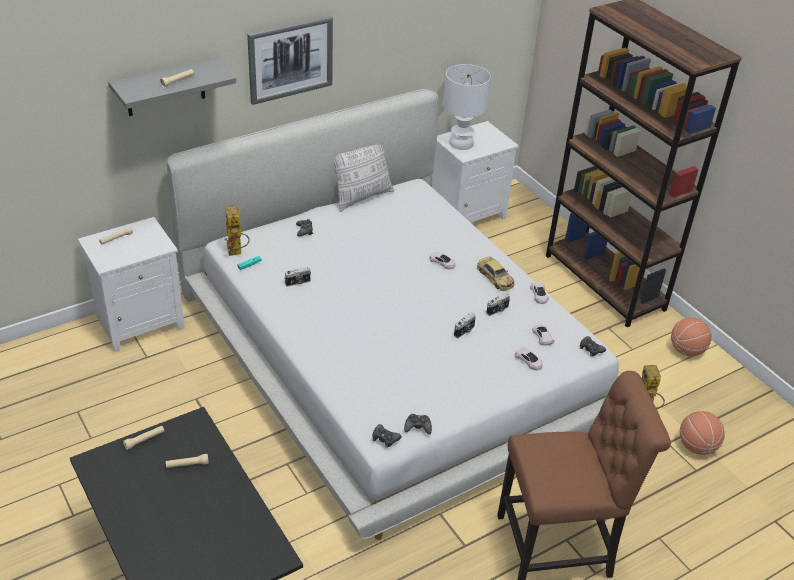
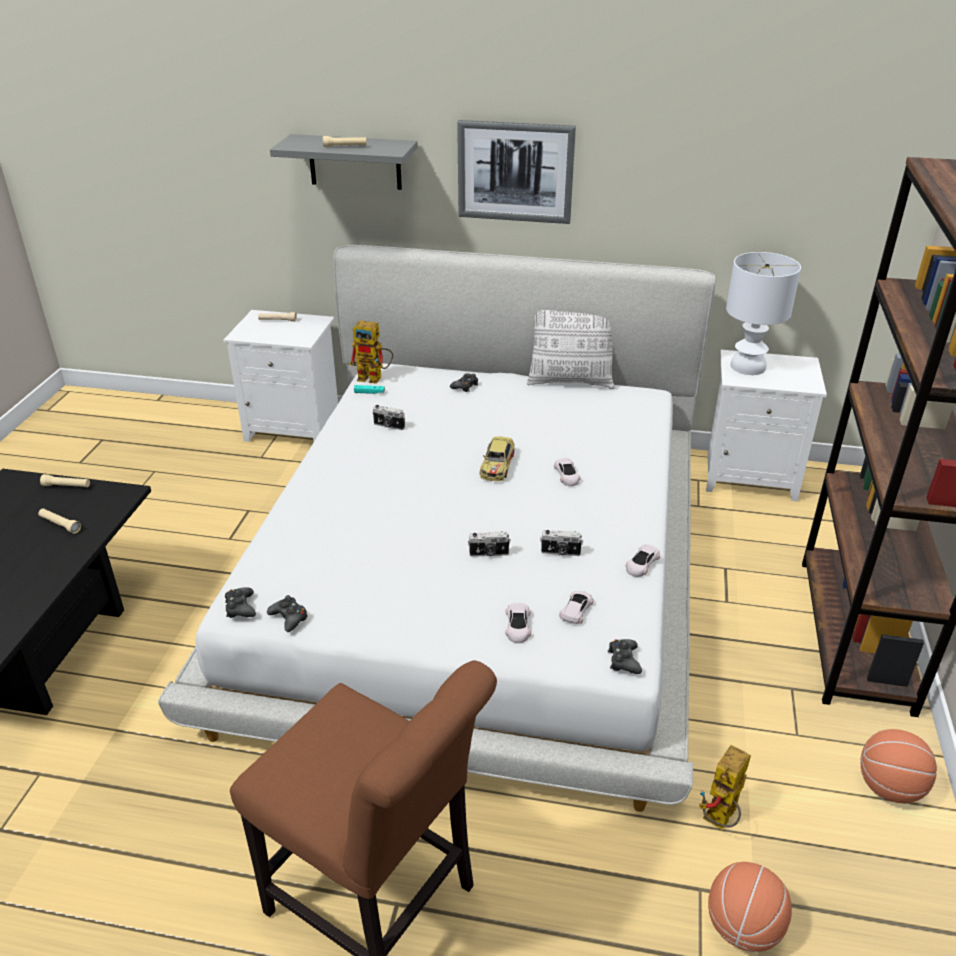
camera: 45 degrees right, 5 degrees down
(237, 252) = (375, 378): toy robot -> toy robot turned 105 degrees counterclockwise
(495, 277) = (610, 518): toy car -> toy car (497, 464)

